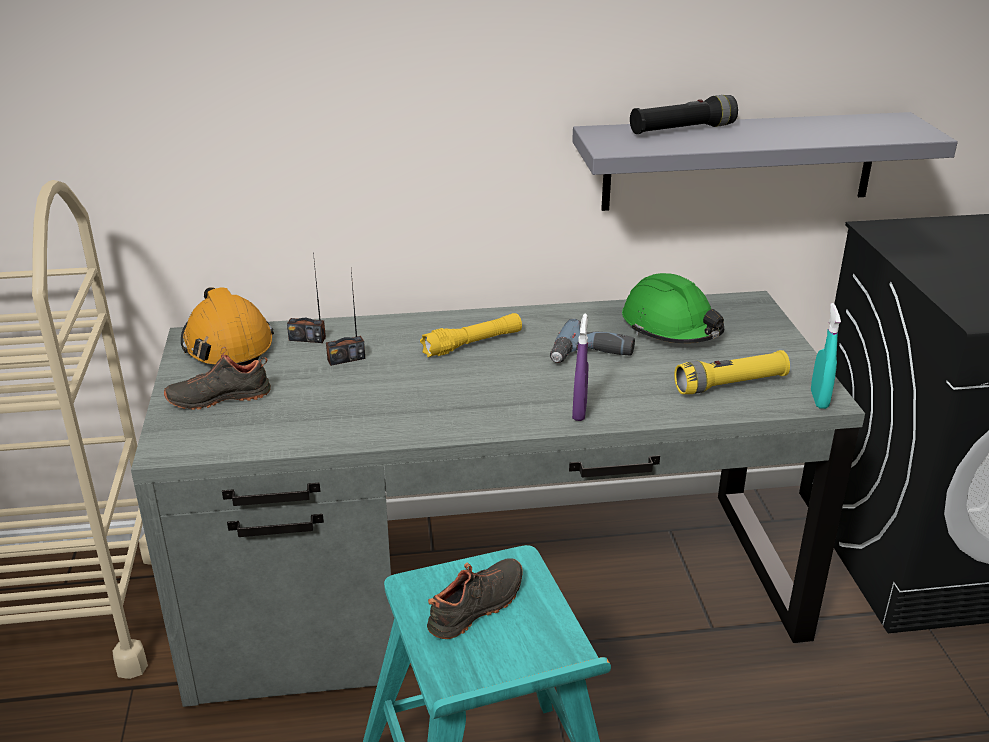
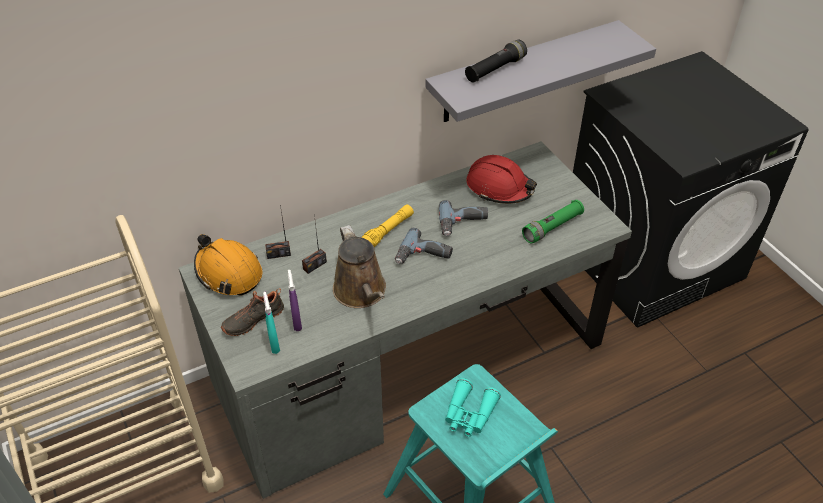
camera: 20 degrees left, 15 degrees up
(390, 400) = (361, 292): none -> brown watering can
(478, 608) = (469, 414): black shoe -> turquoise binoculars
(508, 379) = (423, 256): none -> power drill
(579, 411) = (477, 272): purple spray bottle -> purple spray bottle (297, 322)
(671, 327) = (499, 188): green hard hat -> red hard hat
(730, 384) = (552, 227): yellow flashlight -> green flashlight
(819, 399) = (604, 227): turquoise spray bottle -> turquoise spray bottle (274, 344)

